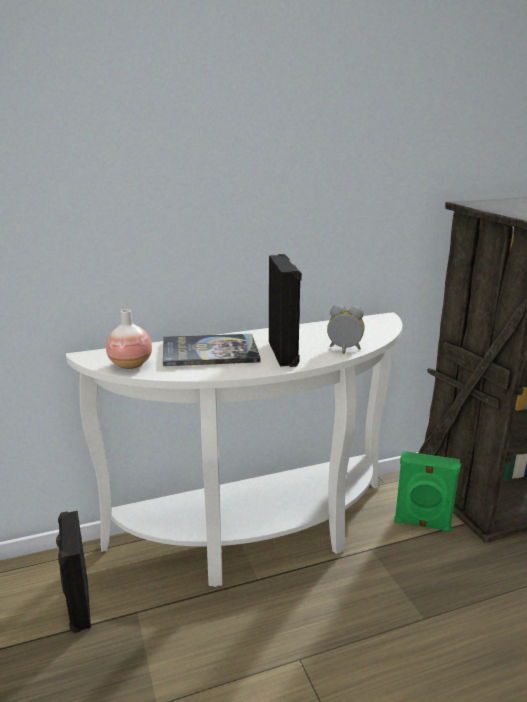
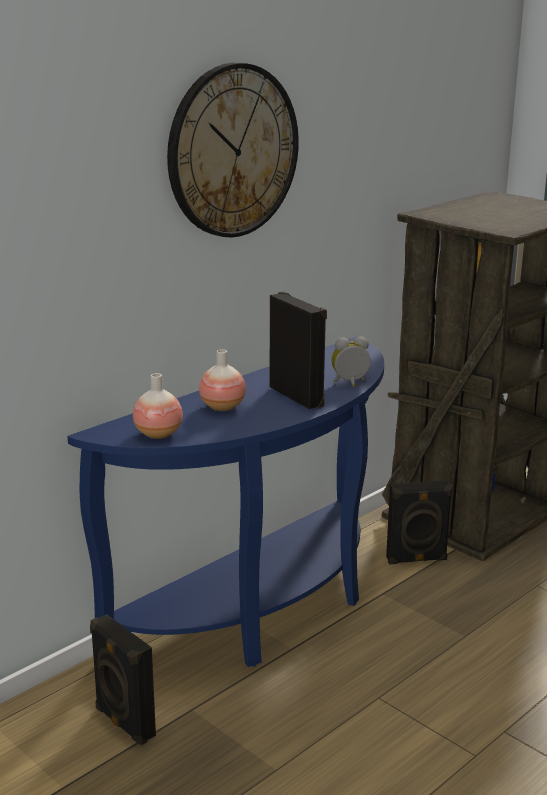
camera: 25 degrees left, 0 degrees up
(210, 351) = (222, 407): book -> vase
(254, 119) = (233, 151): none -> wall clock
(260, 536) = (265, 611): white console table -> blue console table
(422, 524) = (416, 559): green speaker -> black speaker

